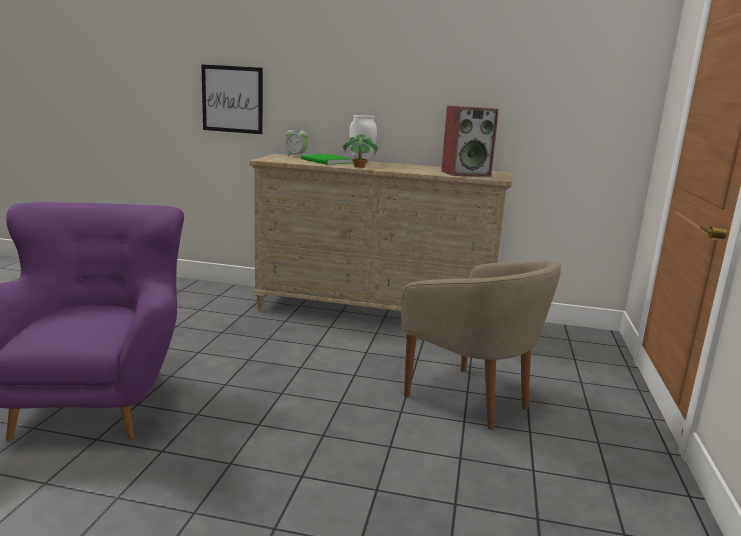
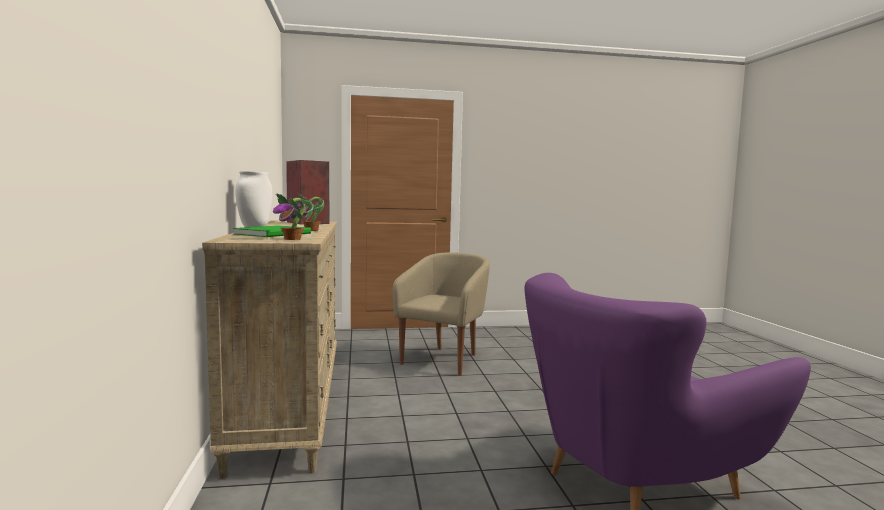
camera: 110 degrees left, 10 degrees down
(232, 99) = (161, 145): picture -> none
(281, 160) = (293, 239): none -> potted plant
(296, 156) = (230, 238): alarm clock -> none

